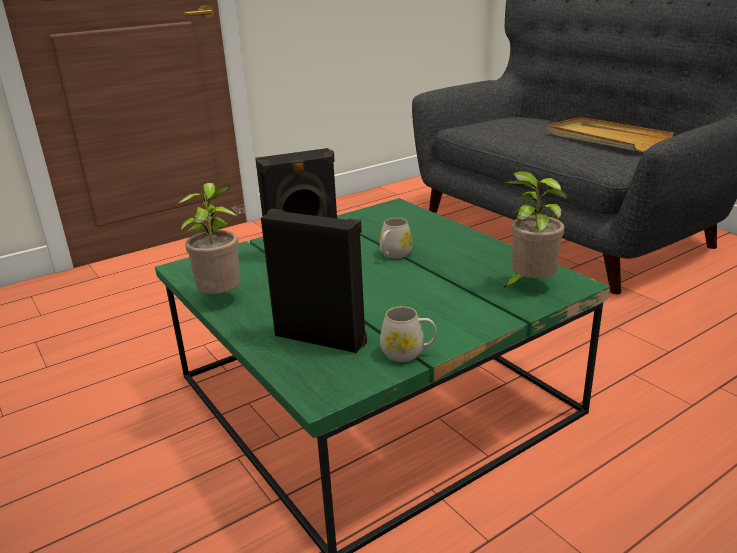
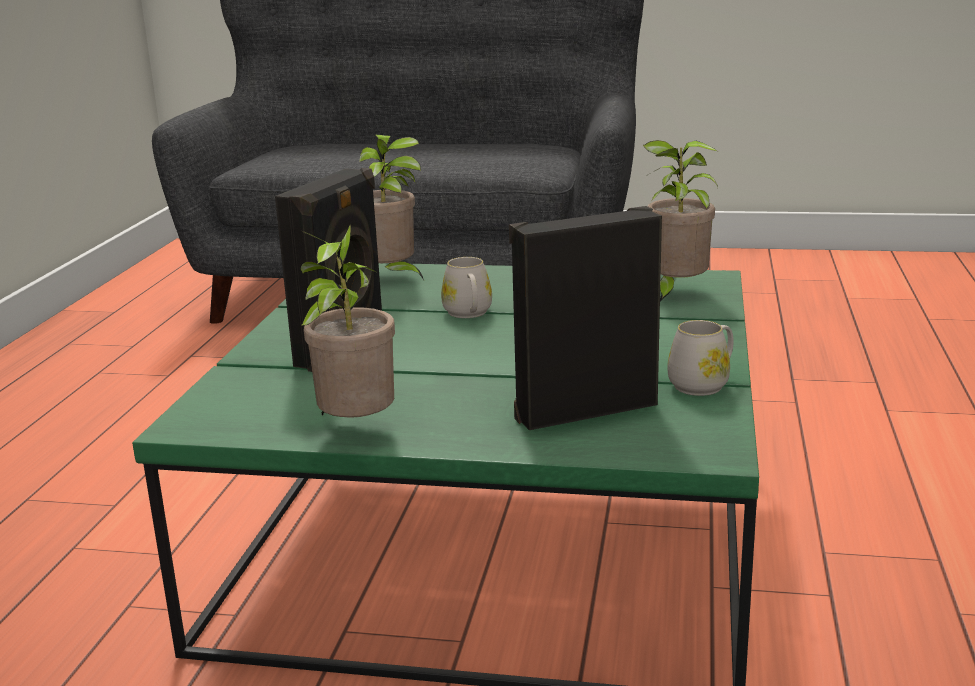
camera: 45 degrees left, 5 degrees down
(407, 218) = (392, 277): none -> potted plant
(605, 138) = (465, 146): beige tray -> none

